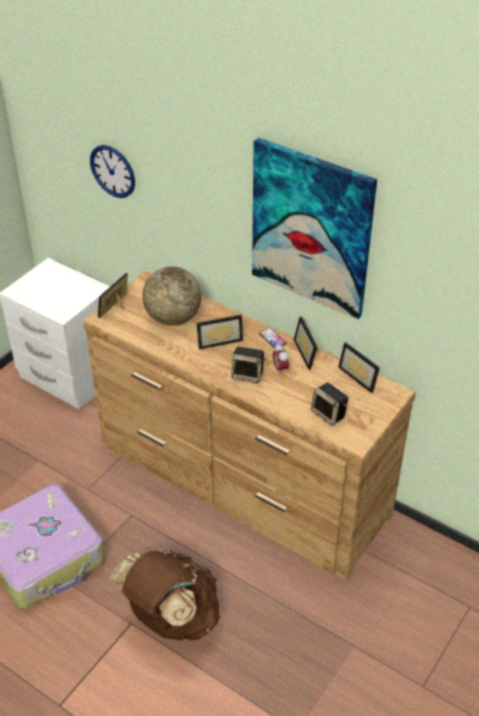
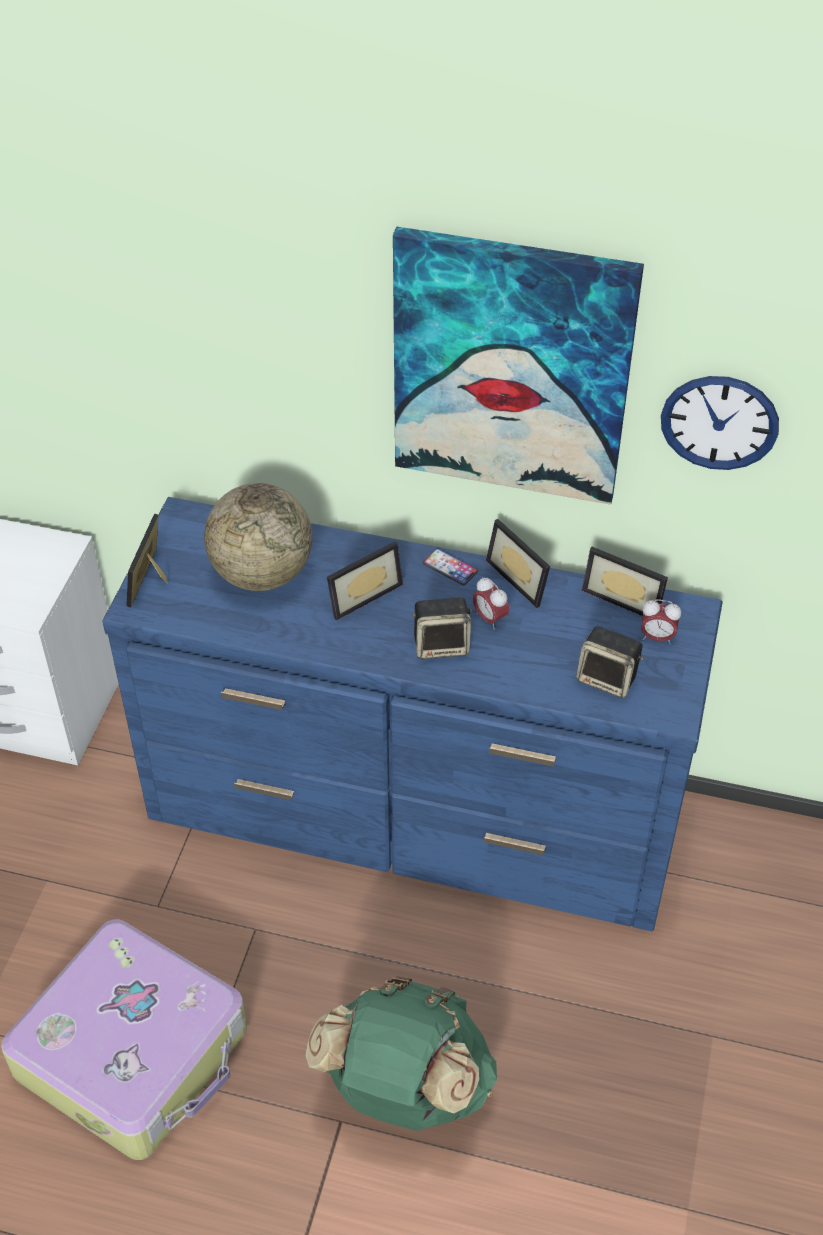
camera: 20 degrees left, 5 degrees up
(113, 171) = (82, 333): wall clock -> wall clock (719, 422)
(171, 618) = (404, 1089): brown backpack -> green backpack
(241, 481) = (414, 812): brown dresser -> blue dresser
(367, 401) = (657, 637): none -> alarm clock

